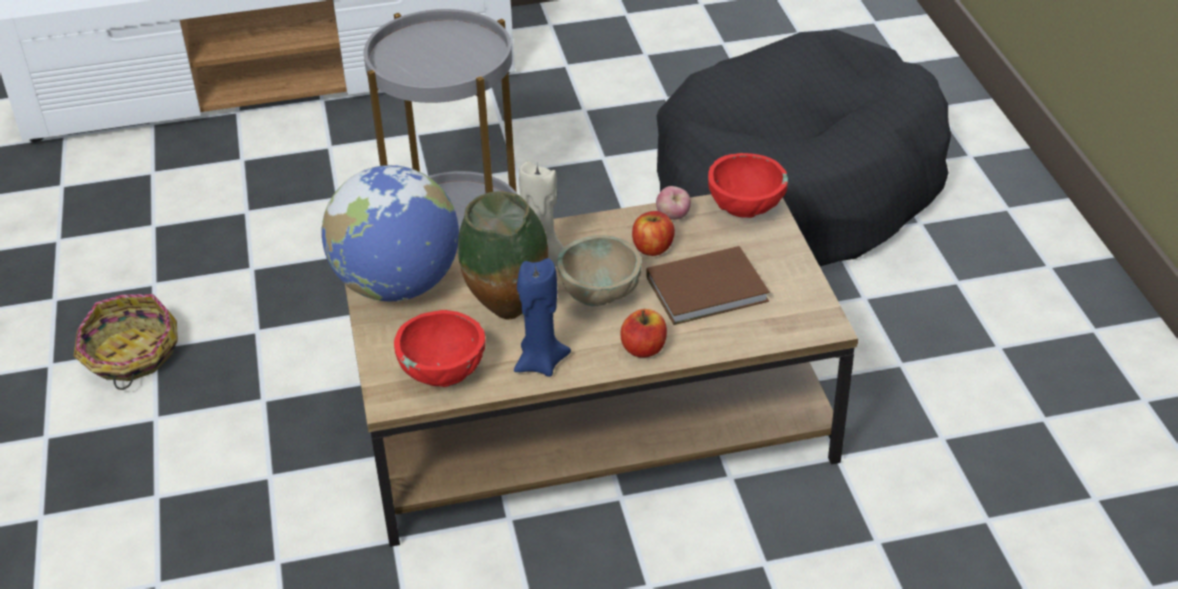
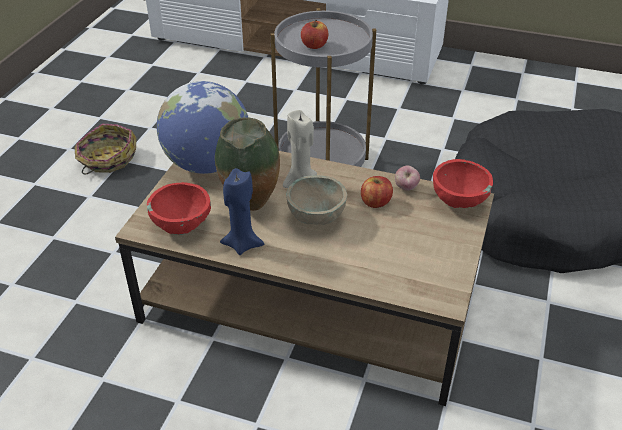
camera: 30 degrees right, 0 degrees up
(644, 348) = (312, 263): apple -> apple (314, 45)
(710, 290) = (389, 244): brown book -> none

